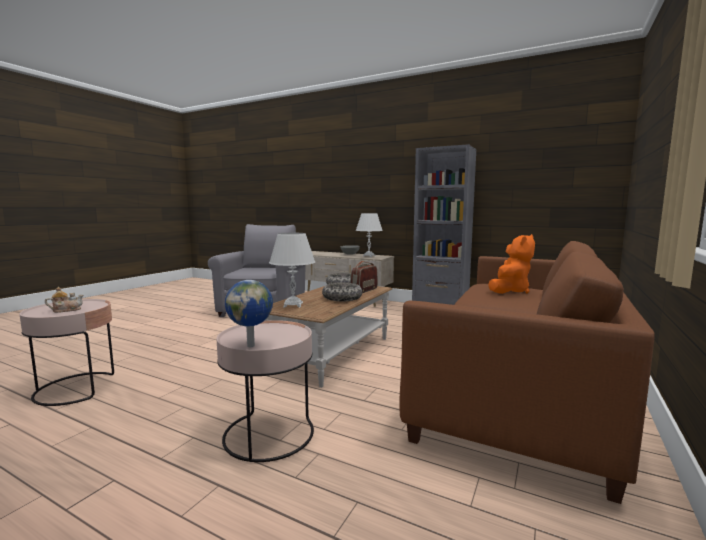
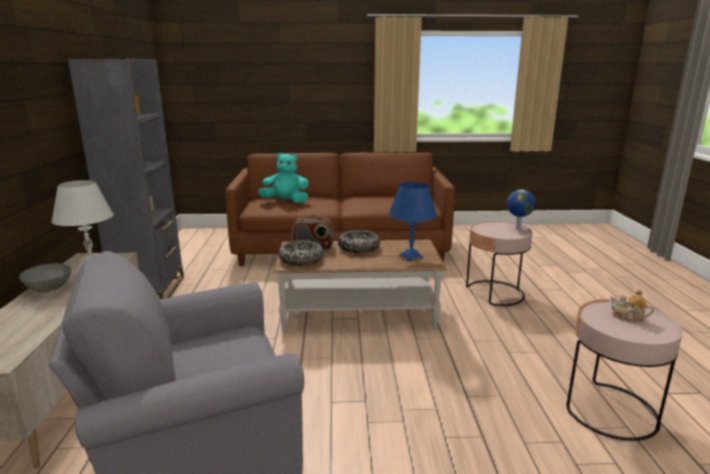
camera: 120 degrees left, 10 degrees up
(293, 305) = (411, 257): white table lamp -> blue table lamp
(509, 291) = (286, 202): orange plush toy -> turquoise plush toy

